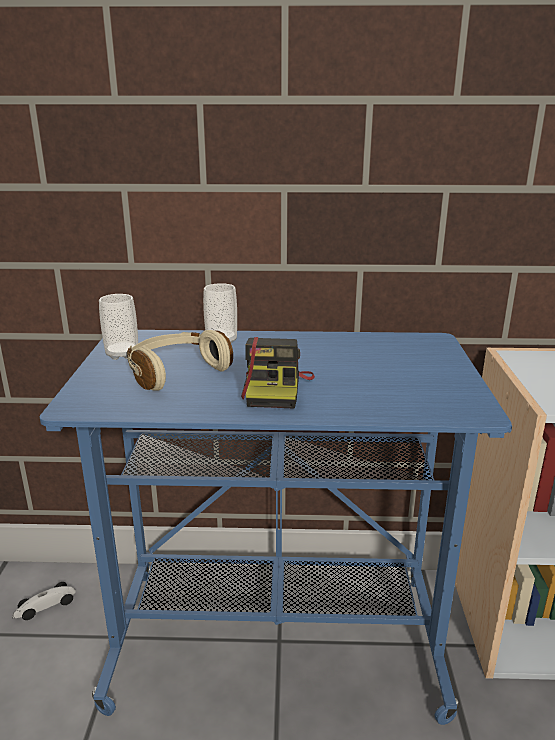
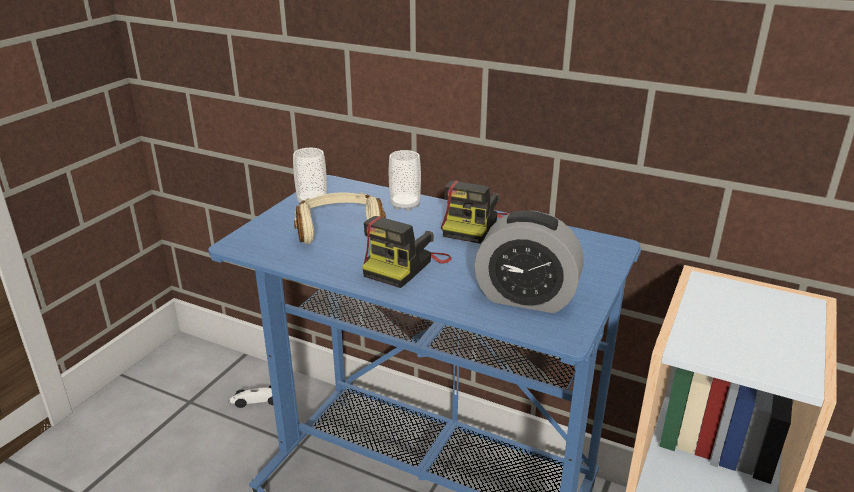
camera: 25 degrees right, 5 degrees up
(304, 345) = (475, 225): none -> camera
(413, 392) = (526, 298): none -> alarm clock

